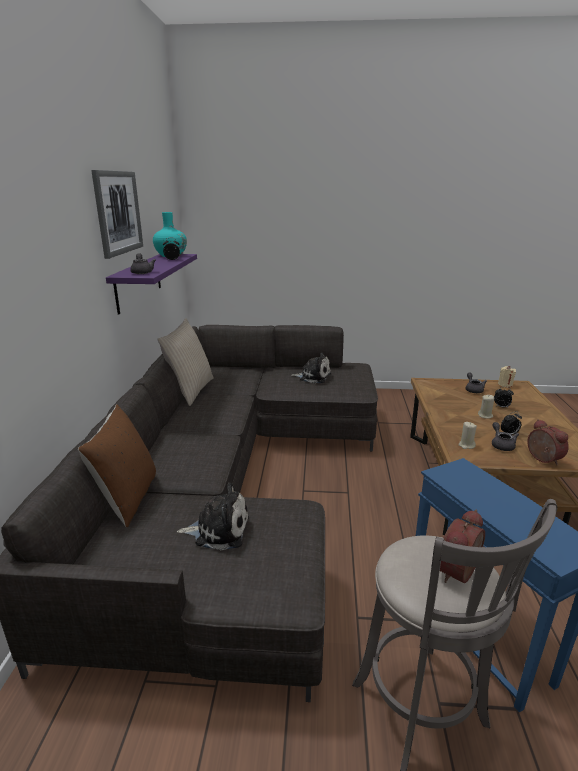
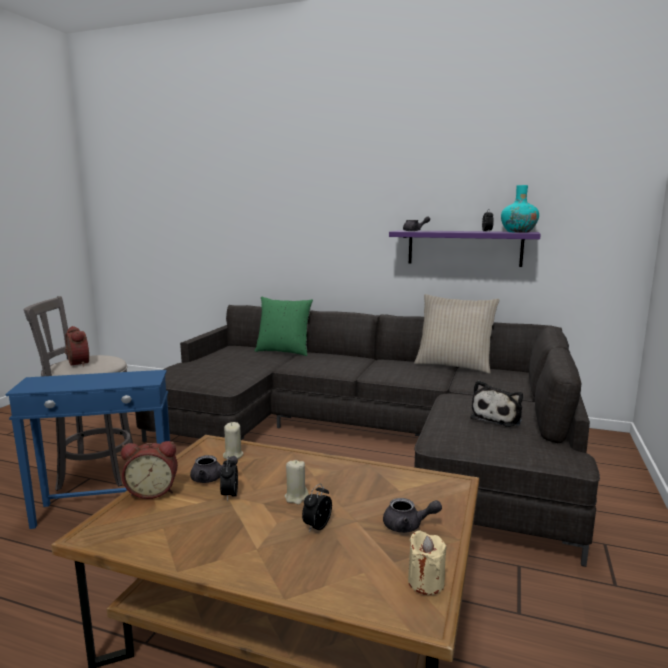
camera: 105 degrees right, 10 degrees down
(118, 212) = (441, 183): picture -> none
(127, 498) = (284, 351): brown pillow -> green pillow
(218, 530) = (228, 365): plush toy -> none

